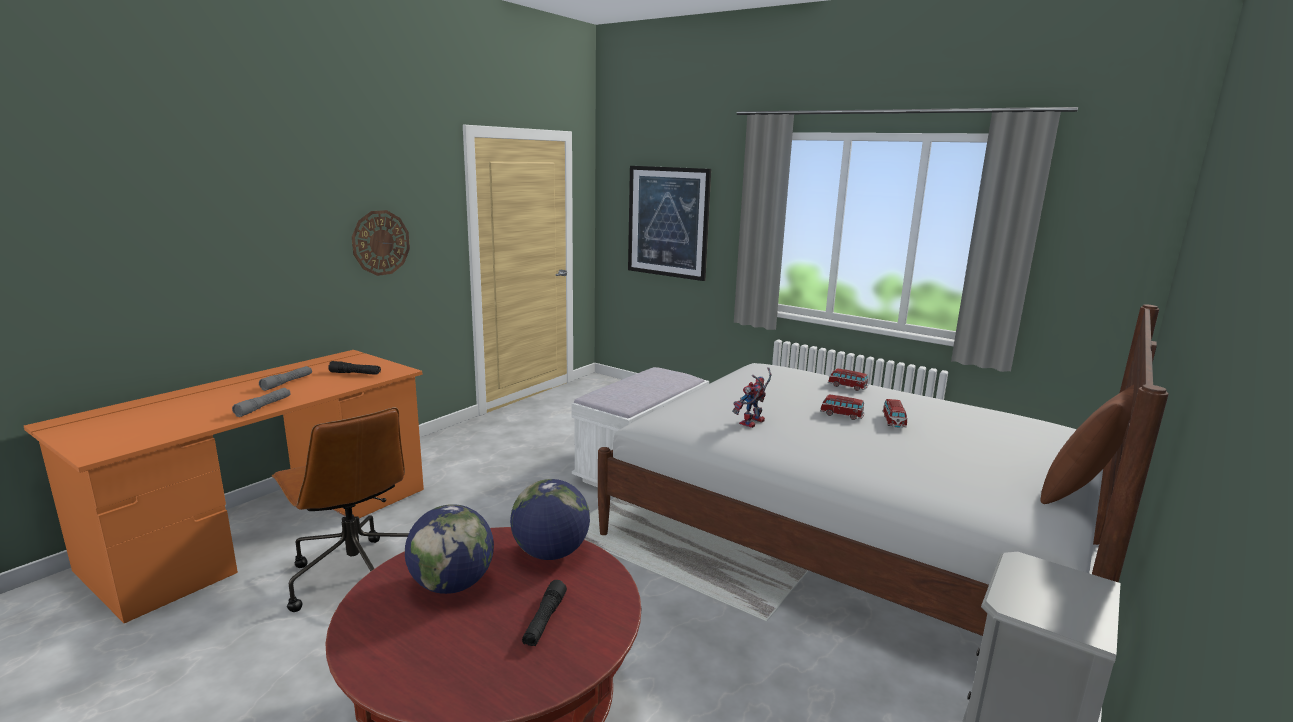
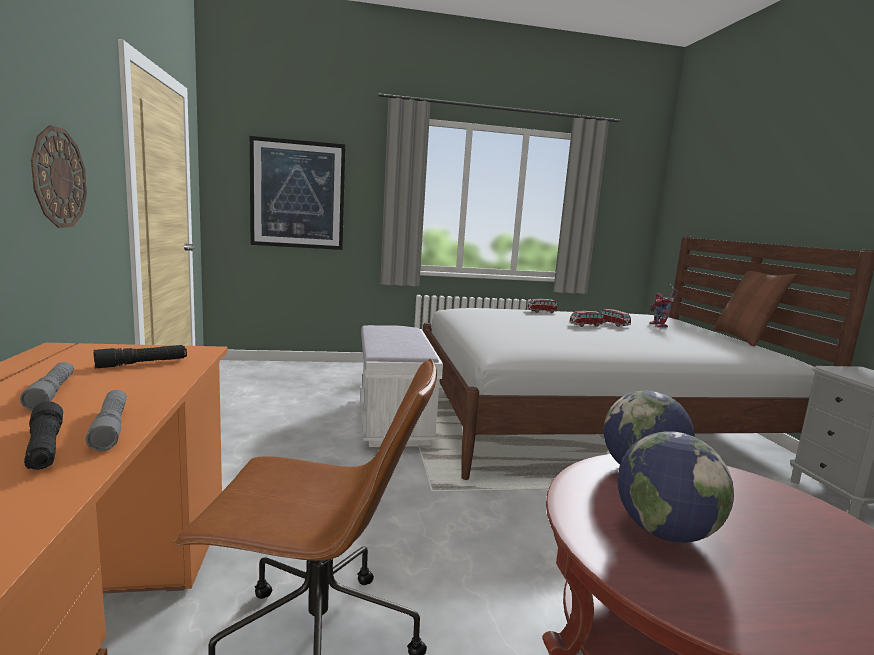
camera: 45 degrees left, 5 degrees down
(544, 620) = (767, 516): black flashlight -> black flashlight (45, 447)
(752, 423) = (565, 338): toy robot -> toy robot (660, 326)

